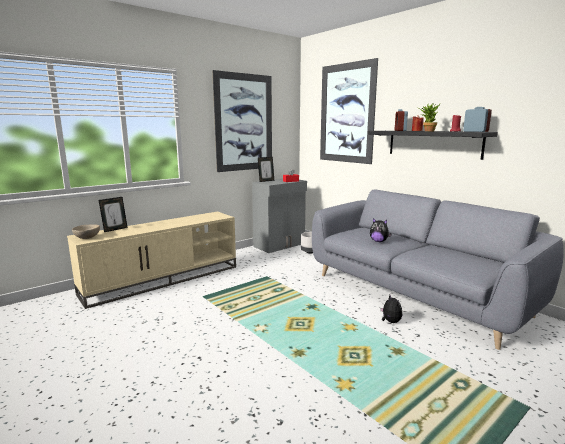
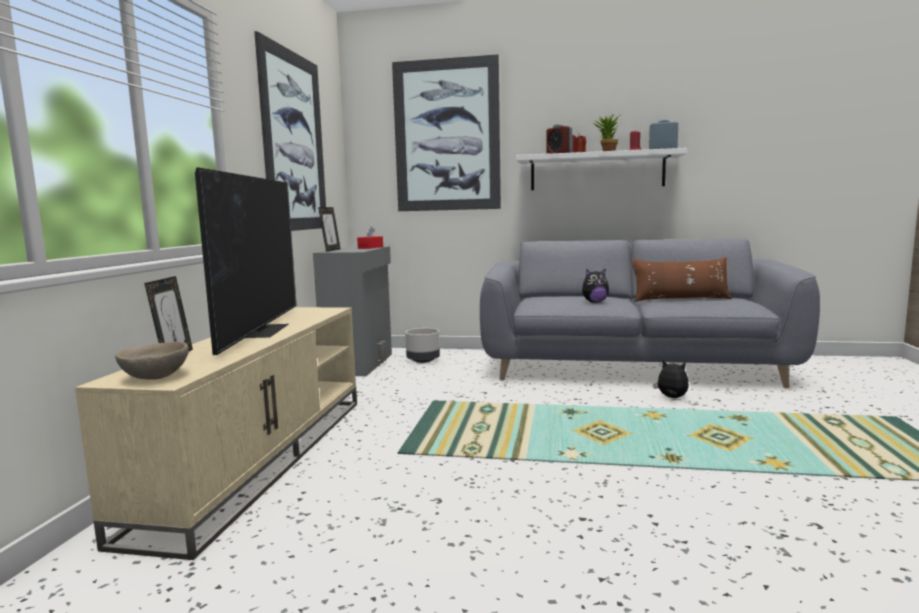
camera: 40 degrees left, 5 degrees down
(169, 223) = (262, 330): none -> television
(433, 143) = (596, 171): black shelf -> white shelf
(441, 254) = (680, 299): none -> brown pillow

